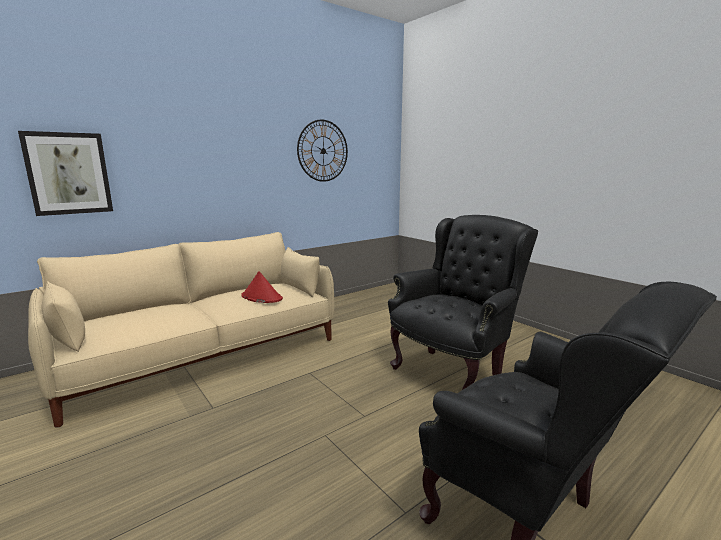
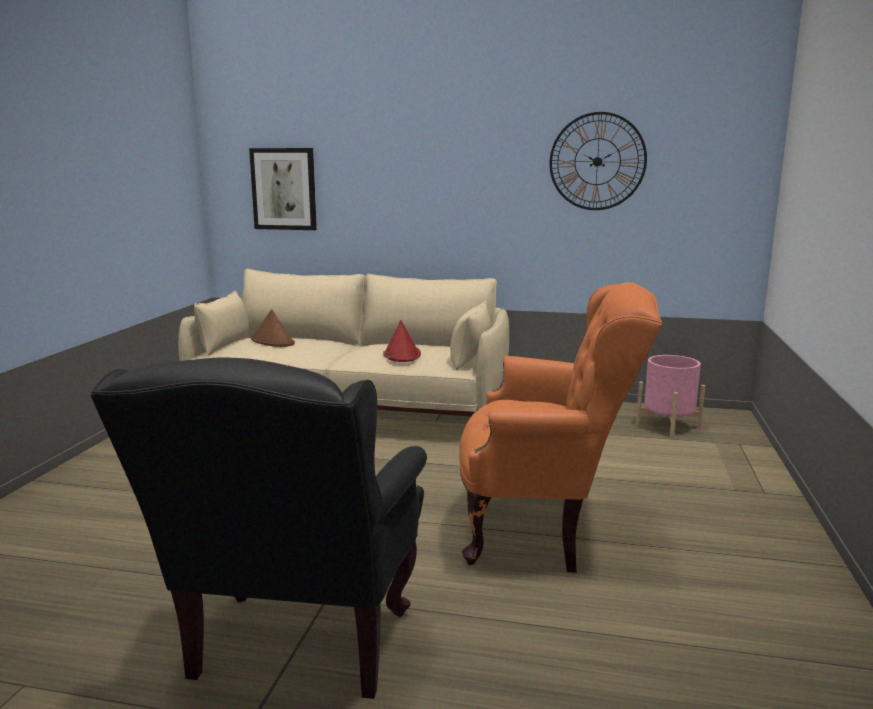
camera: 50 degrees right, 0 degrees up
(126, 319) = (272, 341): none -> brown hat
(386, 299) = (668, 426): none -> pink planter
(453, 371) = (545, 532): black armchair -> orange armchair

